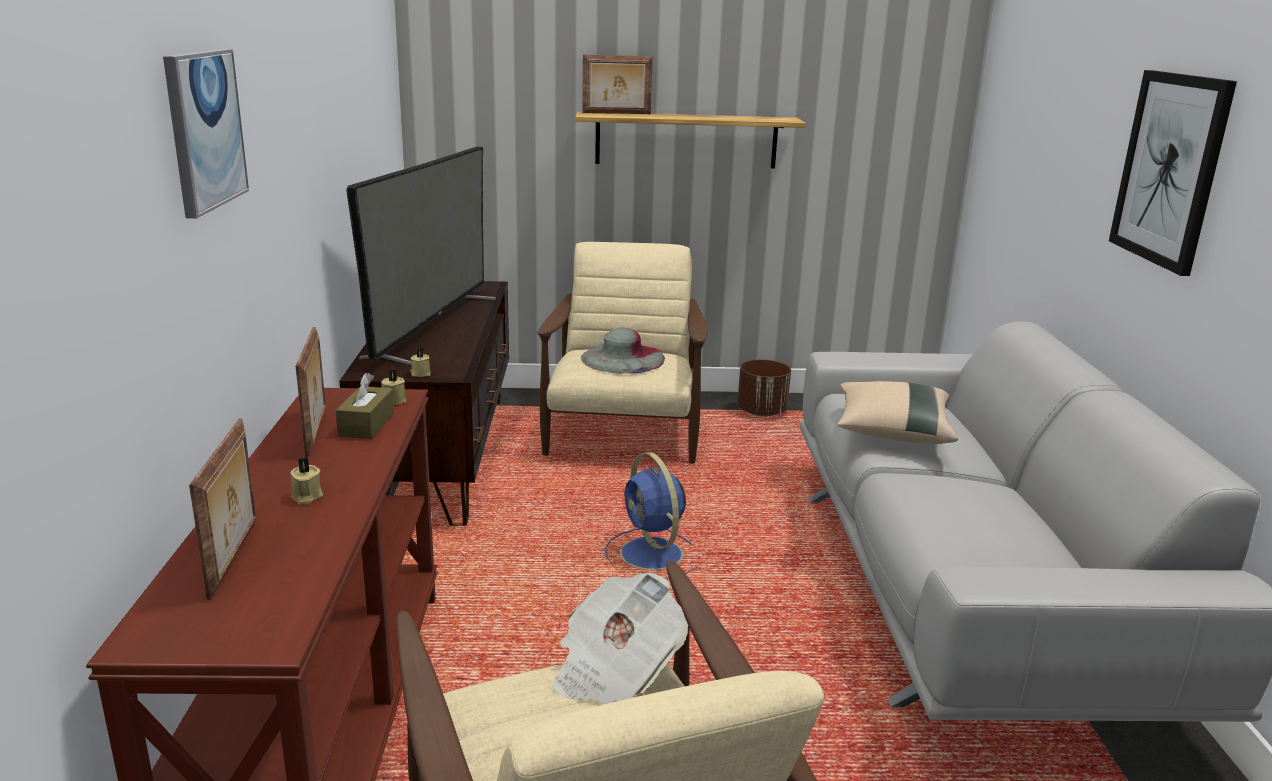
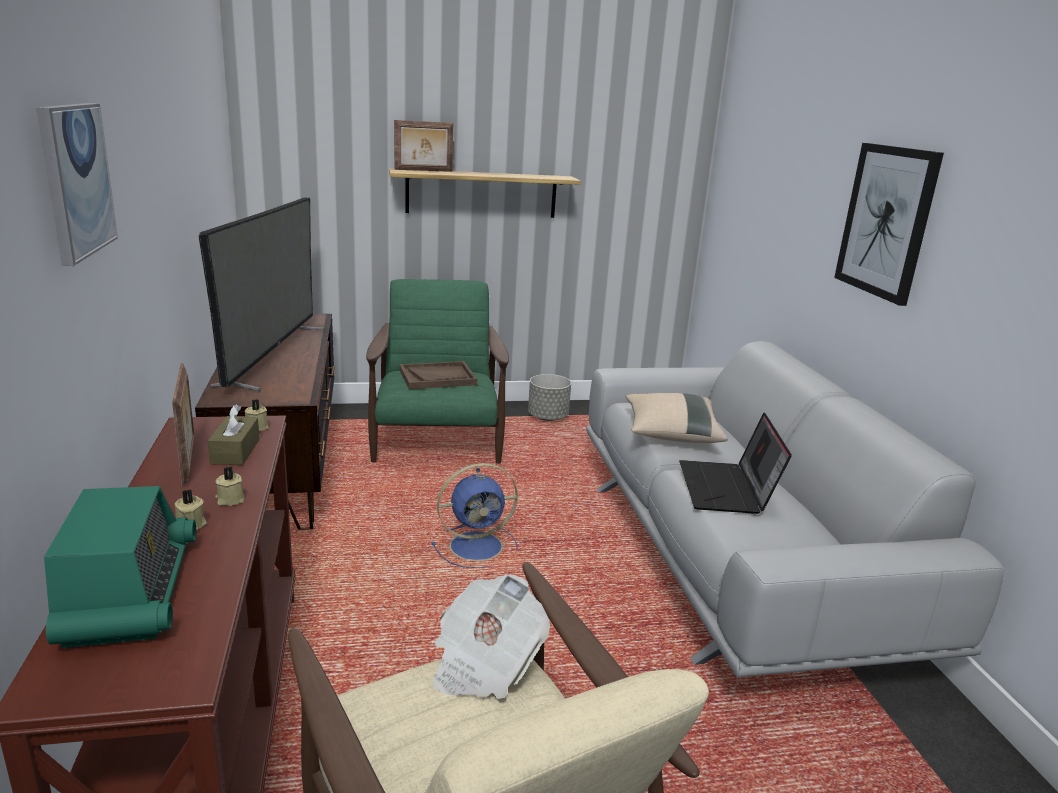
camera: 10 degrees left, 0 degrees up
(235, 557) = (129, 593): picture frame -> radio
(420, 373) = (269, 398): beige candle -> beige candle (230, 499)
(623, 358) = (437, 377): grey hat -> brown tray
(623, 433) = (437, 439): beige armchair -> green armchair
(652, 556) = (478, 546): blue fan -> blue fan turned 75 degrees counterclockwise
(762, 412) = (548, 417): brown planter -> grey planter
(947, 499) = (727, 489): none -> laptop

